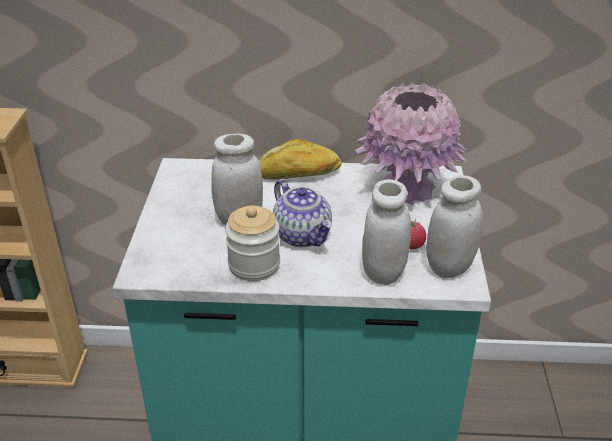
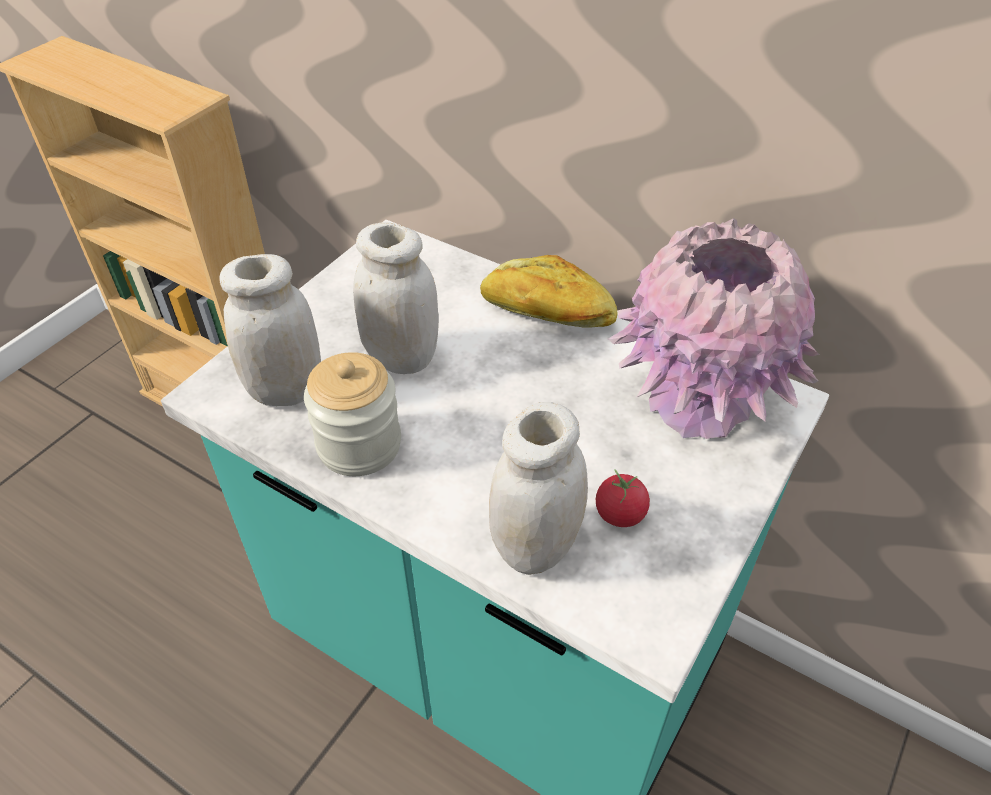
camera: 30 degrees right, 10 degrees up
(303, 235) = (468, 423): teapot -> none
(449, 267) = (653, 588): white jar -> white jar (286, 390)

